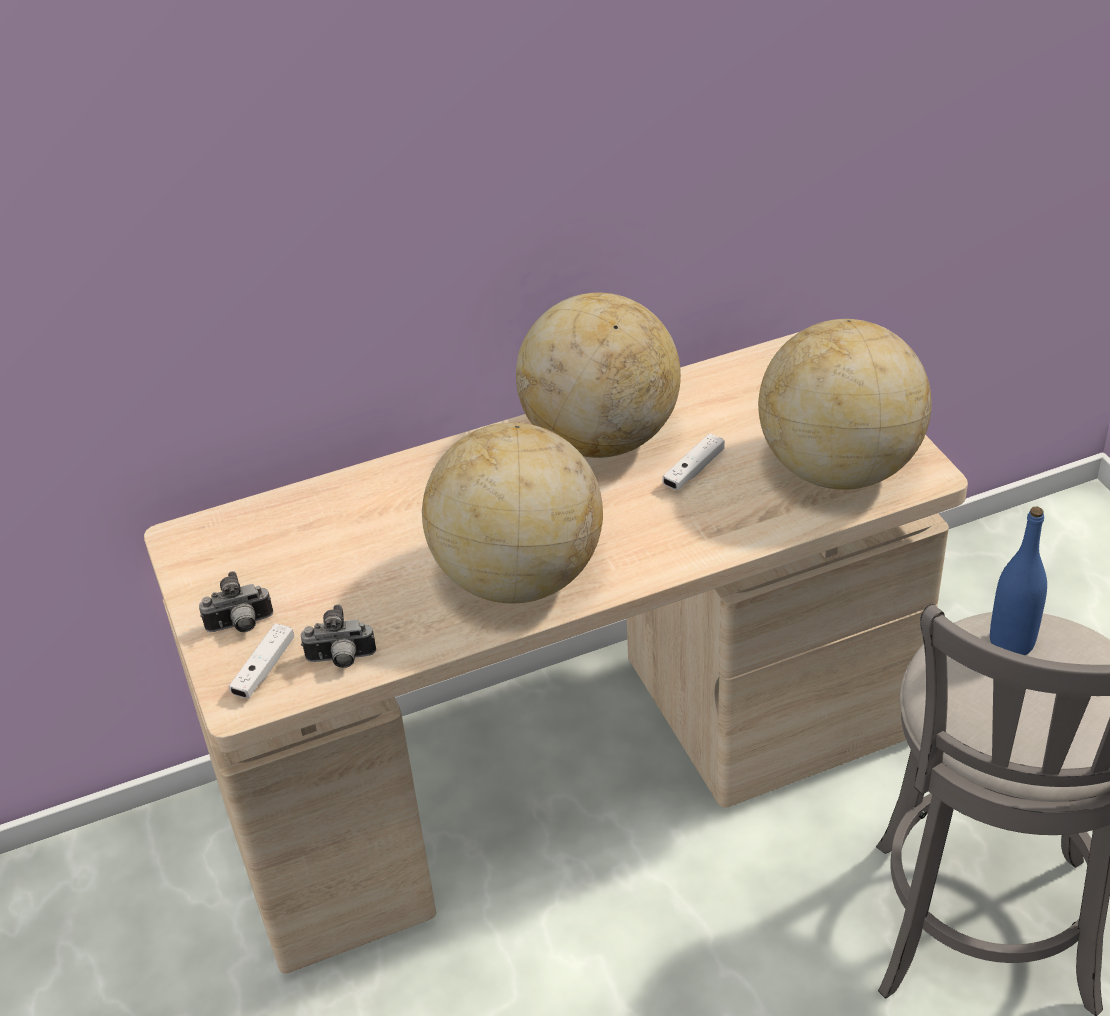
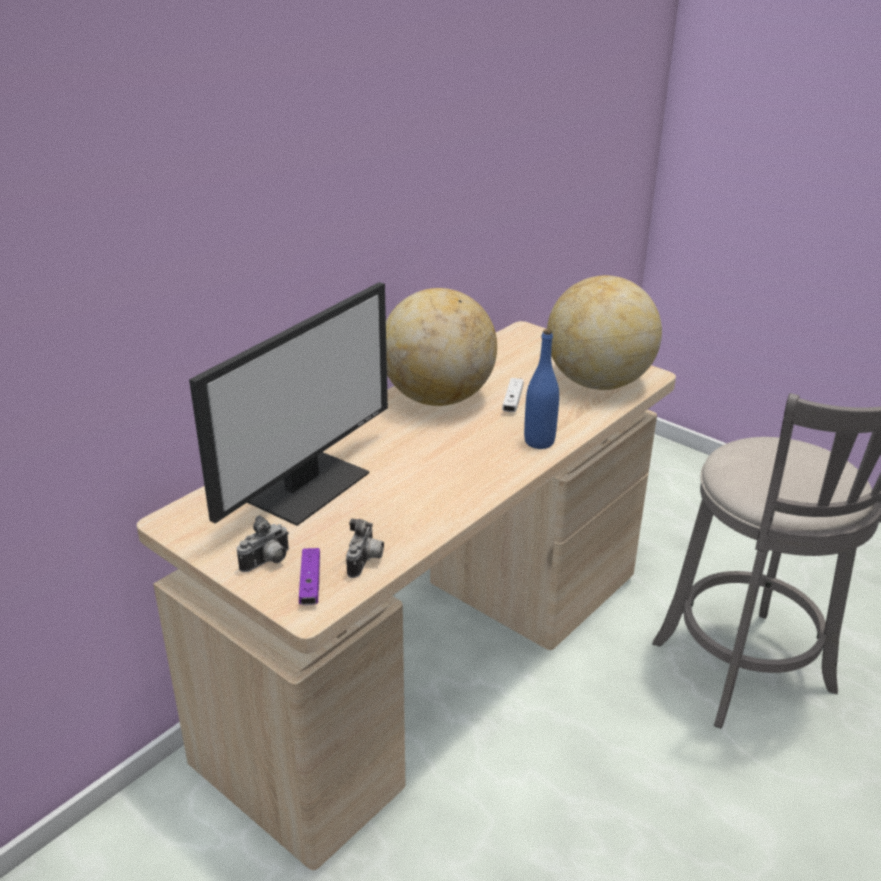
camera: 30 degrees left, 10 degrees down
(264, 669) = (310, 584): white game controller -> purple game controller
(341, 660) = (366, 562): camera -> camera turned 45 degrees counterclockwise
(352, 532) = (308, 485): none -> monitor
(518, 577) = (451, 482): globe -> none
(1011, 643) = (757, 452): blue bottle -> blue bottle (539, 442)

